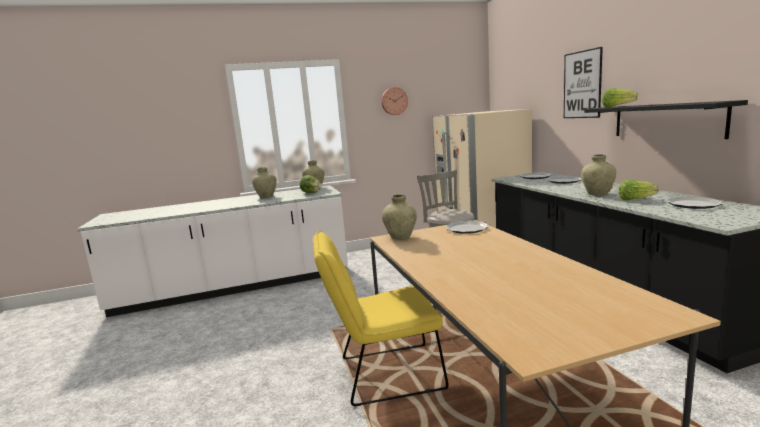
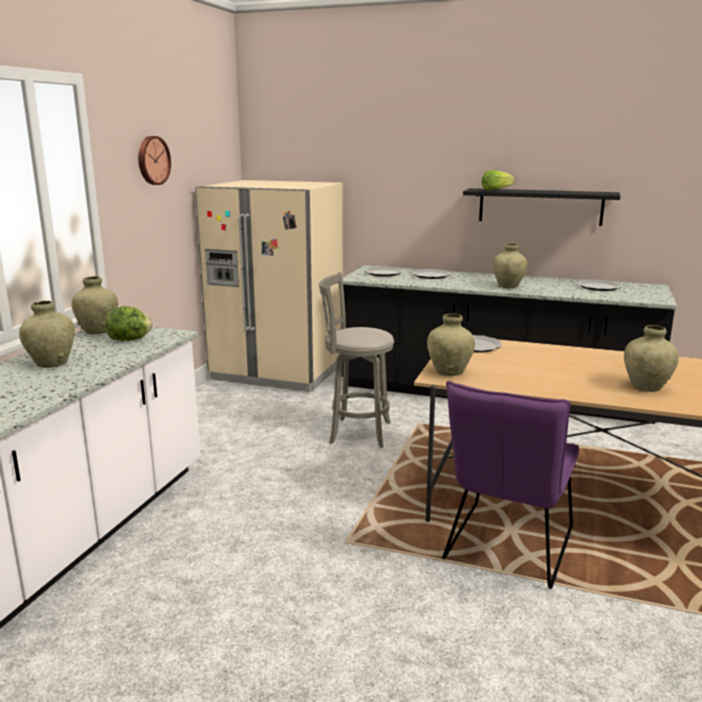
camera: 55 degrees left, 5 degrees up
(383, 374) = (506, 548): yellow chair -> purple chair
(483, 281) = (646, 387): none -> beige vase
(582, 85) = (428, 159): picture -> none
(635, 199) = (552, 288): lettuce -> none

